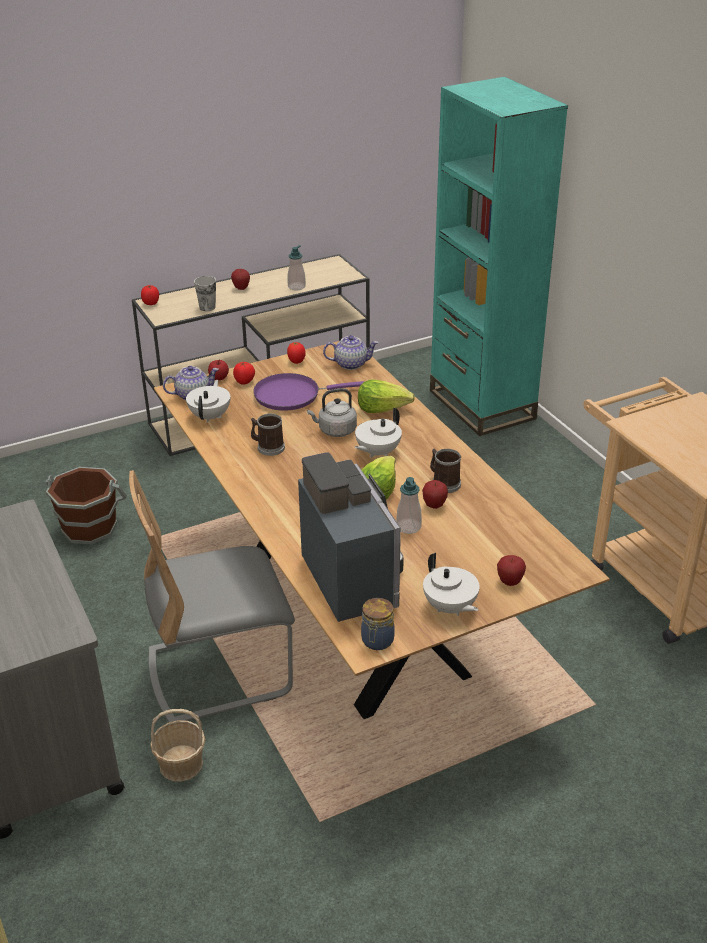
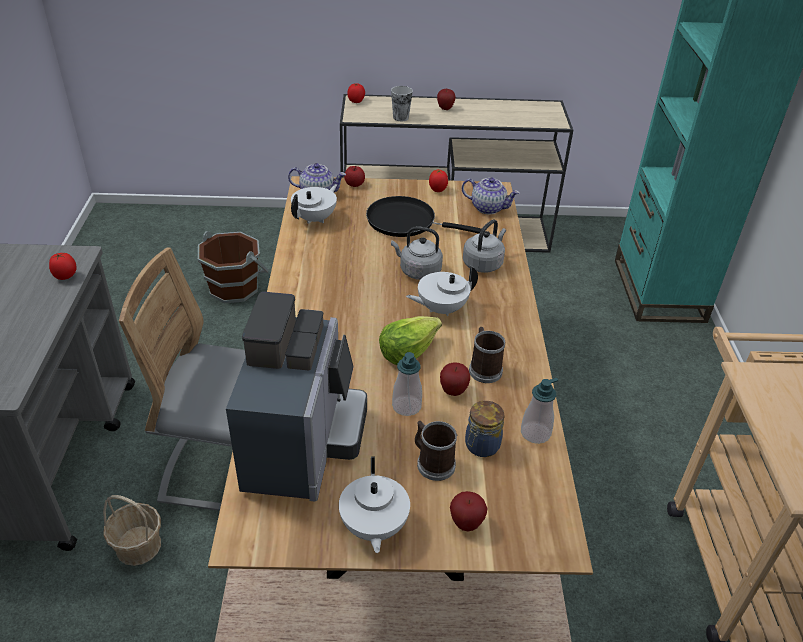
camera: 25 degrees right, 5 degrees up
(244, 382) = (374, 195): tomato -> tomato (66, 276)
(268, 447) = (340, 266): mug -> mug (432, 462)
(292, 395) = (406, 222): purple frying pan -> black frying pan
(296, 287) = (496, 120): soap dispenser -> soap dispenser (535, 433)
(377, 641) = (262, 535): jar -> jar (481, 446)
(383, 408) = (483, 263): lettuce -> grey kettle

